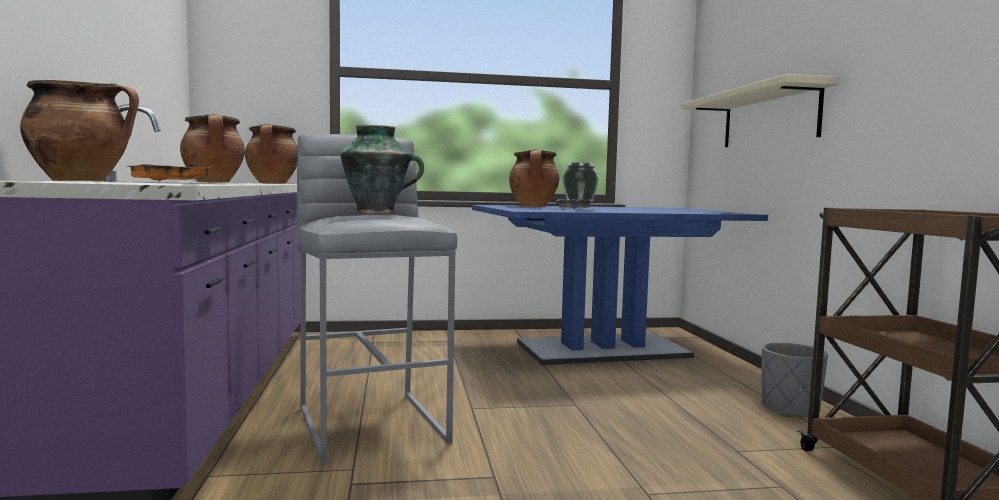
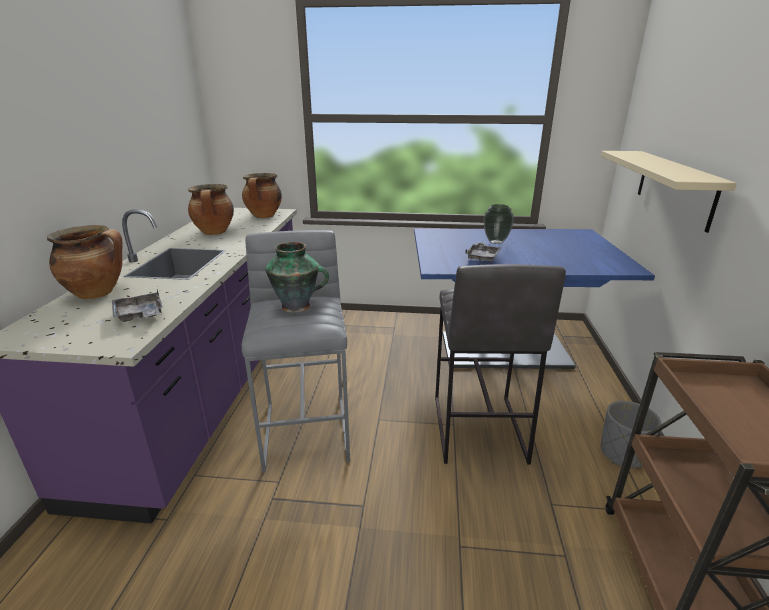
camera: 15 degrees right, 20 degrees up
(171, 183) = (140, 315): orange tray -> grey tray
(533, 207) = (457, 242): cooking pot -> none
(607, 405) = (477, 429): none -> grey stool

